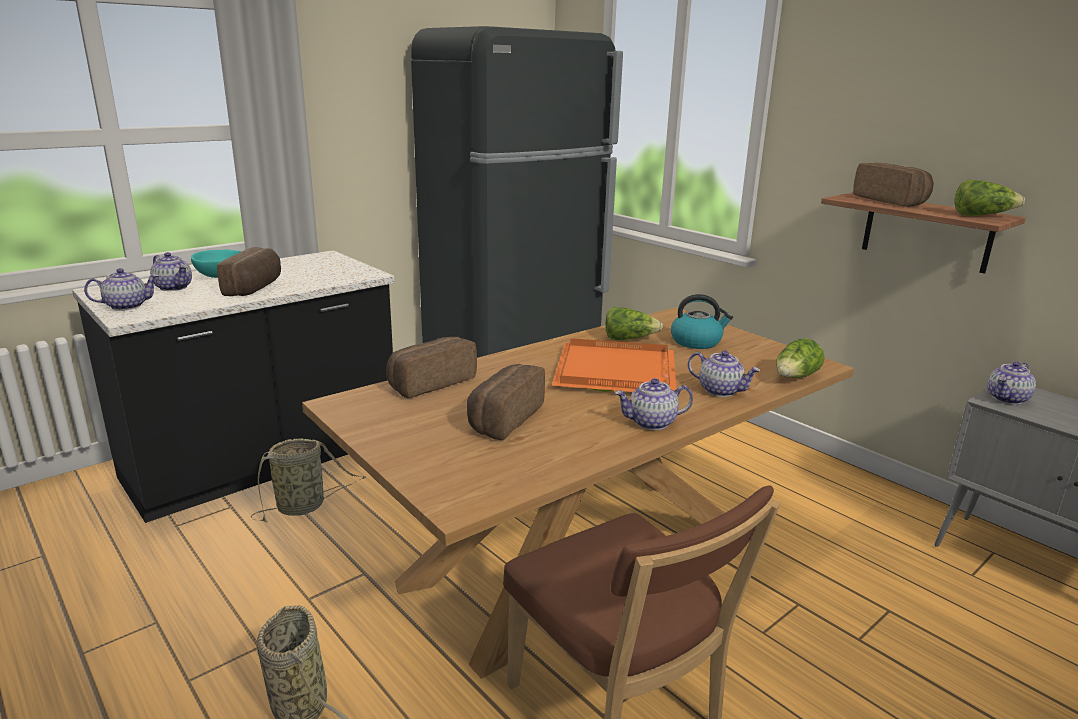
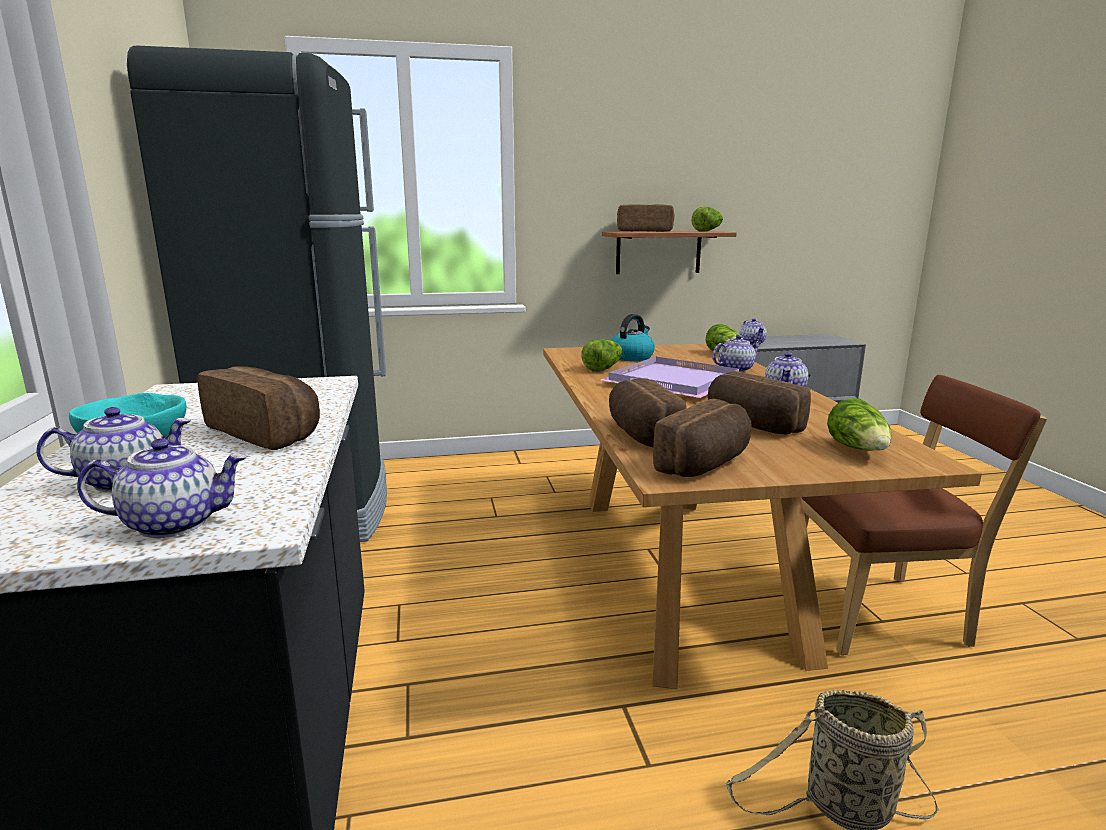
camera: 60 degrees left, 5 degrees down
(127, 306) = (175, 523): teapot -> teapot turned 75 degrees clockwise
(304, 506) = (429, 729): basket -> none
(375, 413) = (706, 464): none -> bread
(466, 470) = (859, 450): none -> lettuce
(618, 373) = (676, 382): orange tray -> purple tray

